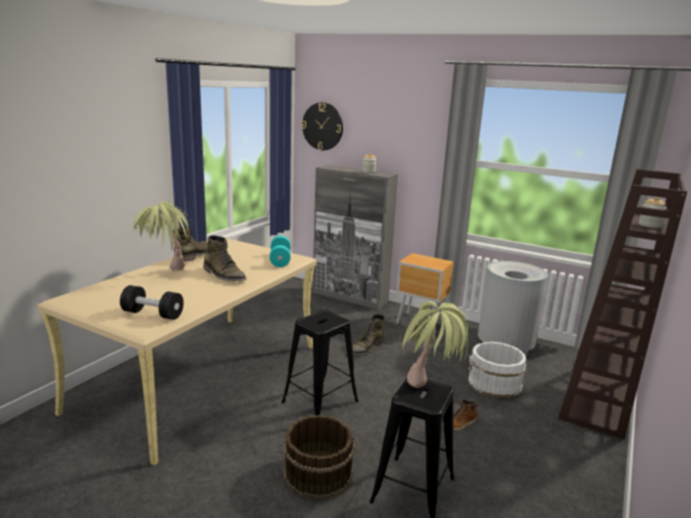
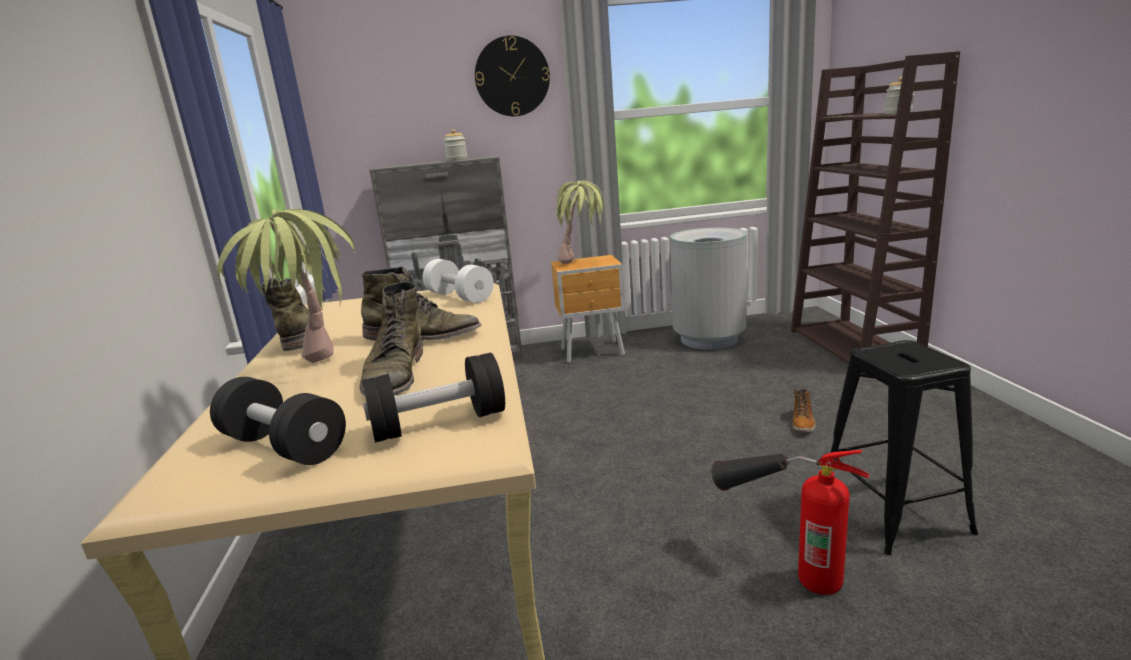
camera: 35 degrees left, 0 degrees up
(109, 299) = (284, 446): none -> black dumbbell
(280, 260) = (459, 297): turquoise dumbbell -> white dumbbell
(317, 473) = (781, 565): brown bucket -> fire extinguisher
(320, 401) = (634, 483): black stool -> none
(322, 126) = (348, 106): wall clock -> wall clock (512, 76)
(366, 347) = (578, 400): green boot -> green boot (395, 375)
(429, 396) = (922, 357): potted plant -> potted plant (583, 263)
(494, 383) = (759, 372): white bucket -> none

